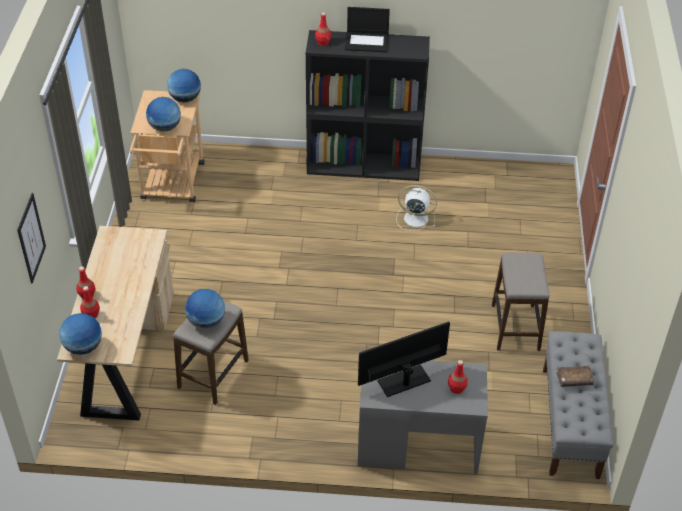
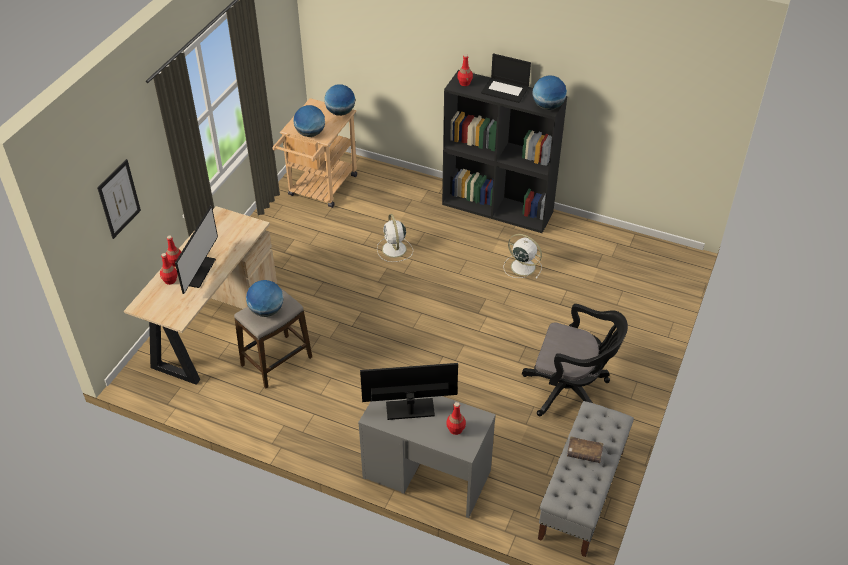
camera: 20 degrees right, 0 degrees up
(83, 347) = (150, 306): globe -> globe (547, 106)
(117, 298) = (198, 272): none -> monitor
(280, 231) = (394, 250): none -> white fan
(515, 327) = (570, 390): stool -> black office chair

